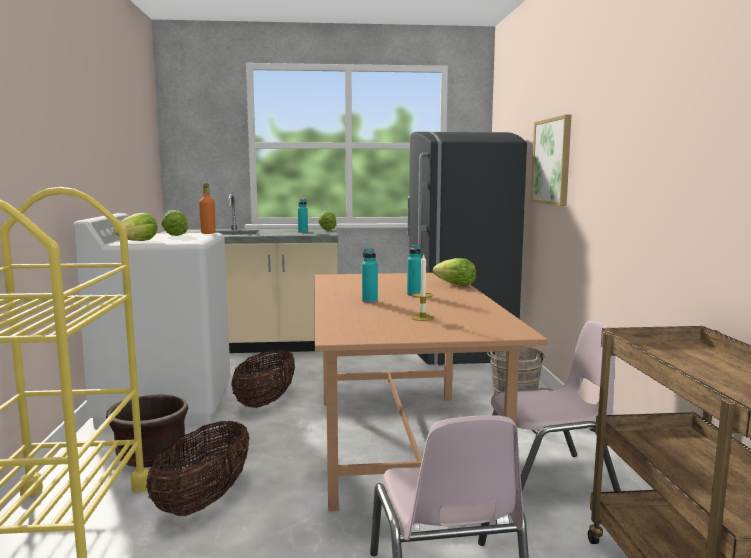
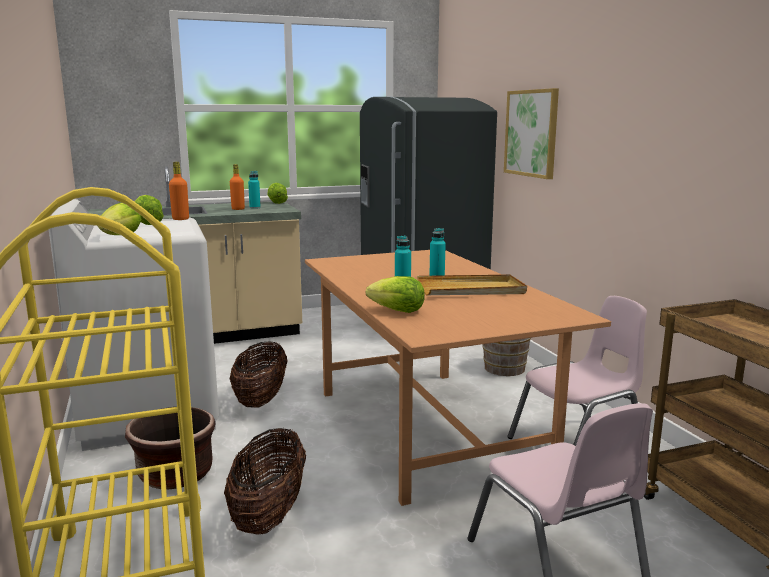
camera: 15 degrees left, 5 degrees up
(286, 232) = (238, 209): none -> orange bottle
(422, 318) = (476, 306): candle -> none
(436, 305) = (471, 289): none -> beige tray
(455, 285) = (463, 265): lettuce -> lettuce (397, 311)

